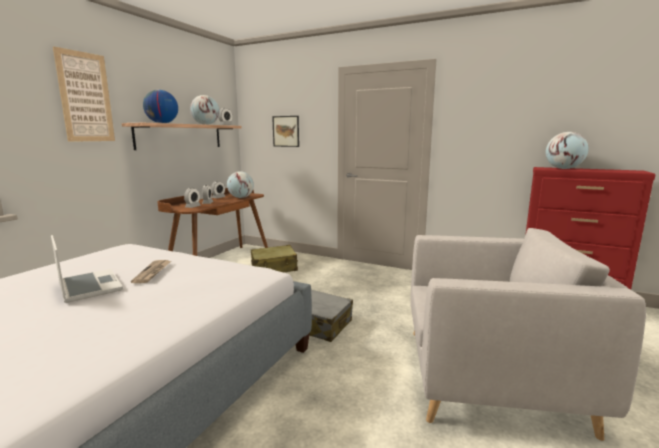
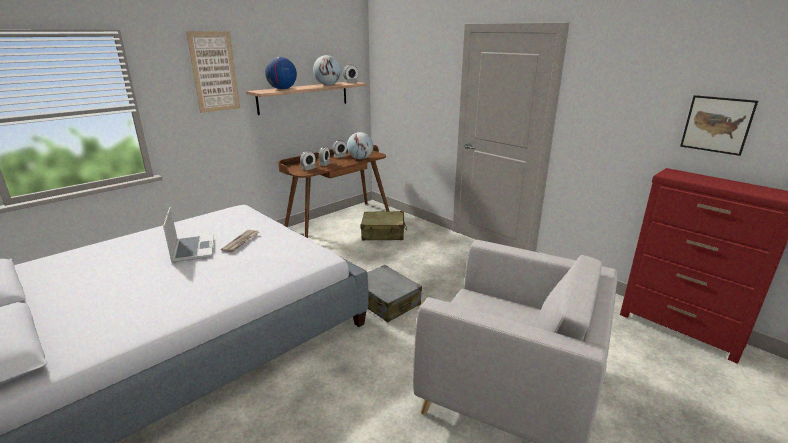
camera: 20 degrees right, 10 degrees up
(286, 131) = (411, 90): picture -> picture (717, 124)
(563, 169) = (694, 178): globe -> none

